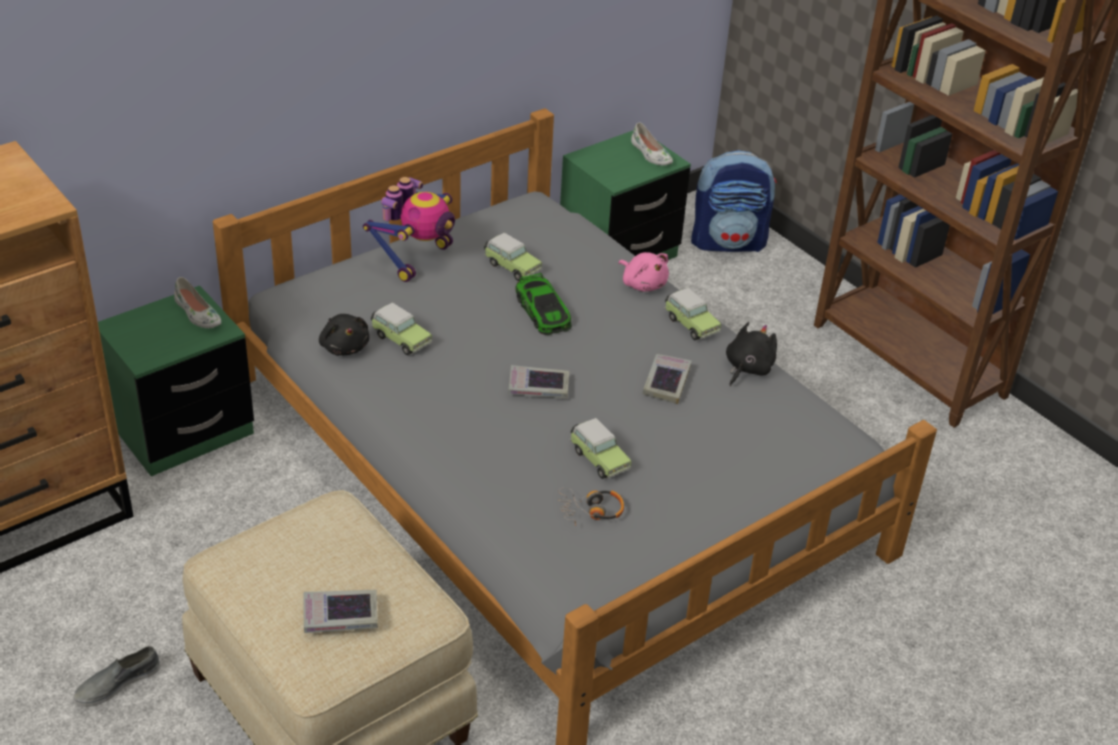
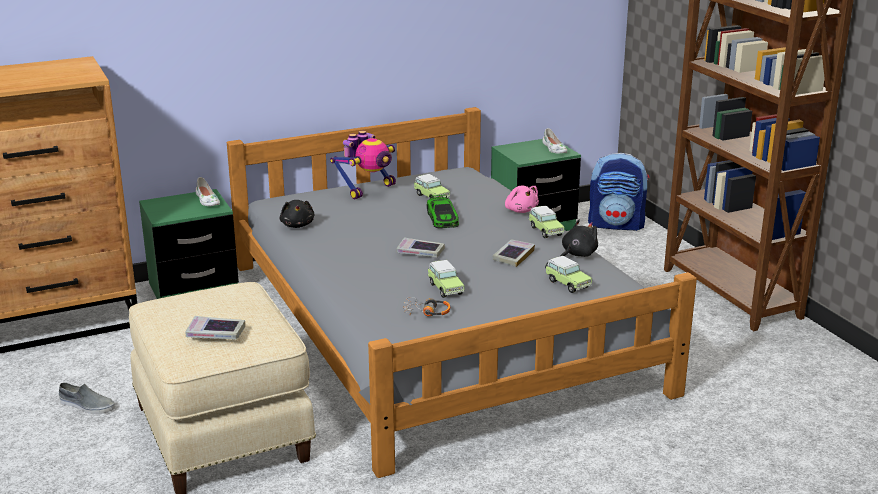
camera: 15 degrees right, 15 degrees down
(117, 683) = (87, 405): grey shoe -> grey shoe turned 135 degrees counterclockwise
(400, 339) = (337, 224): toy car -> toy car (567, 283)

